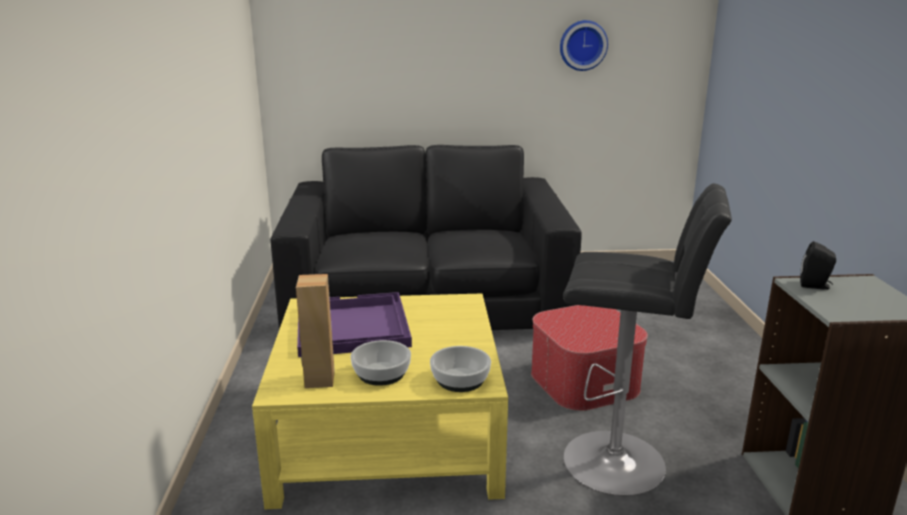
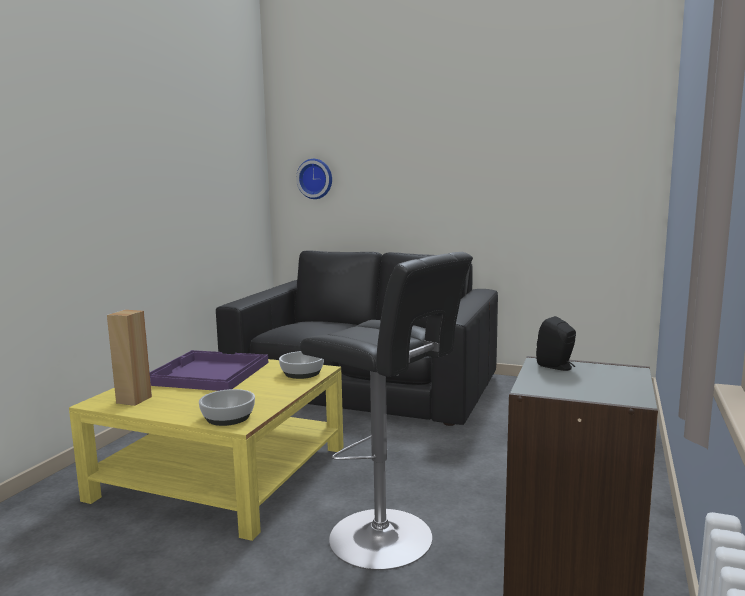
camera: 25 degrees right, 10 degrees down
(380, 373) = (179, 403): bowl -> bowl (301, 373)
(582, 45) = (532, 167): wall clock -> wall clock (315, 179)
(584, 380) = (430, 468): ottoman -> none

